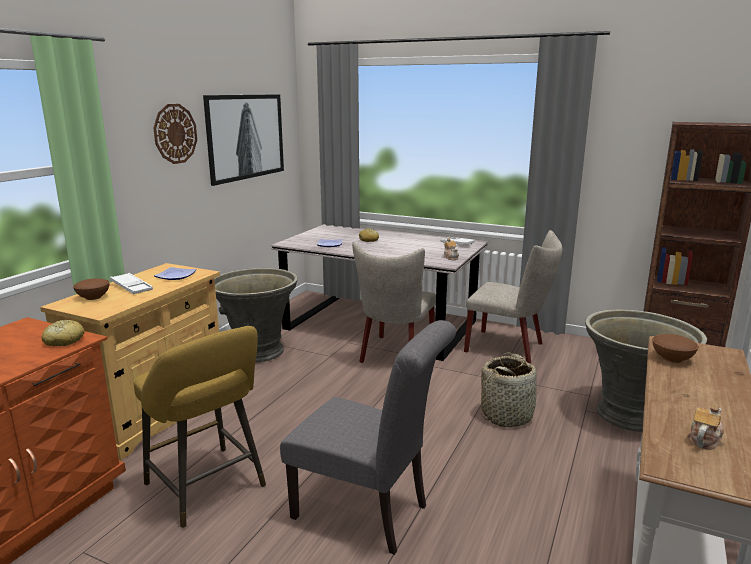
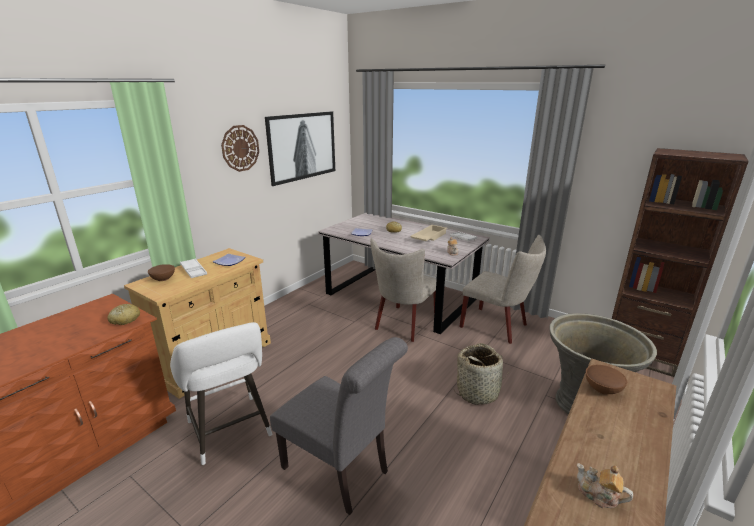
camera: 10 degrees right, 5 degrees up
(208, 489) = (231, 432): yellow stool -> white stool
(258, 352) = (302, 313): grey planter -> none
(415, 244) = (428, 237): none -> beige tray
(704, 439) = (599, 495): teapot -> teapot turned 105 degrees counterclockwise

